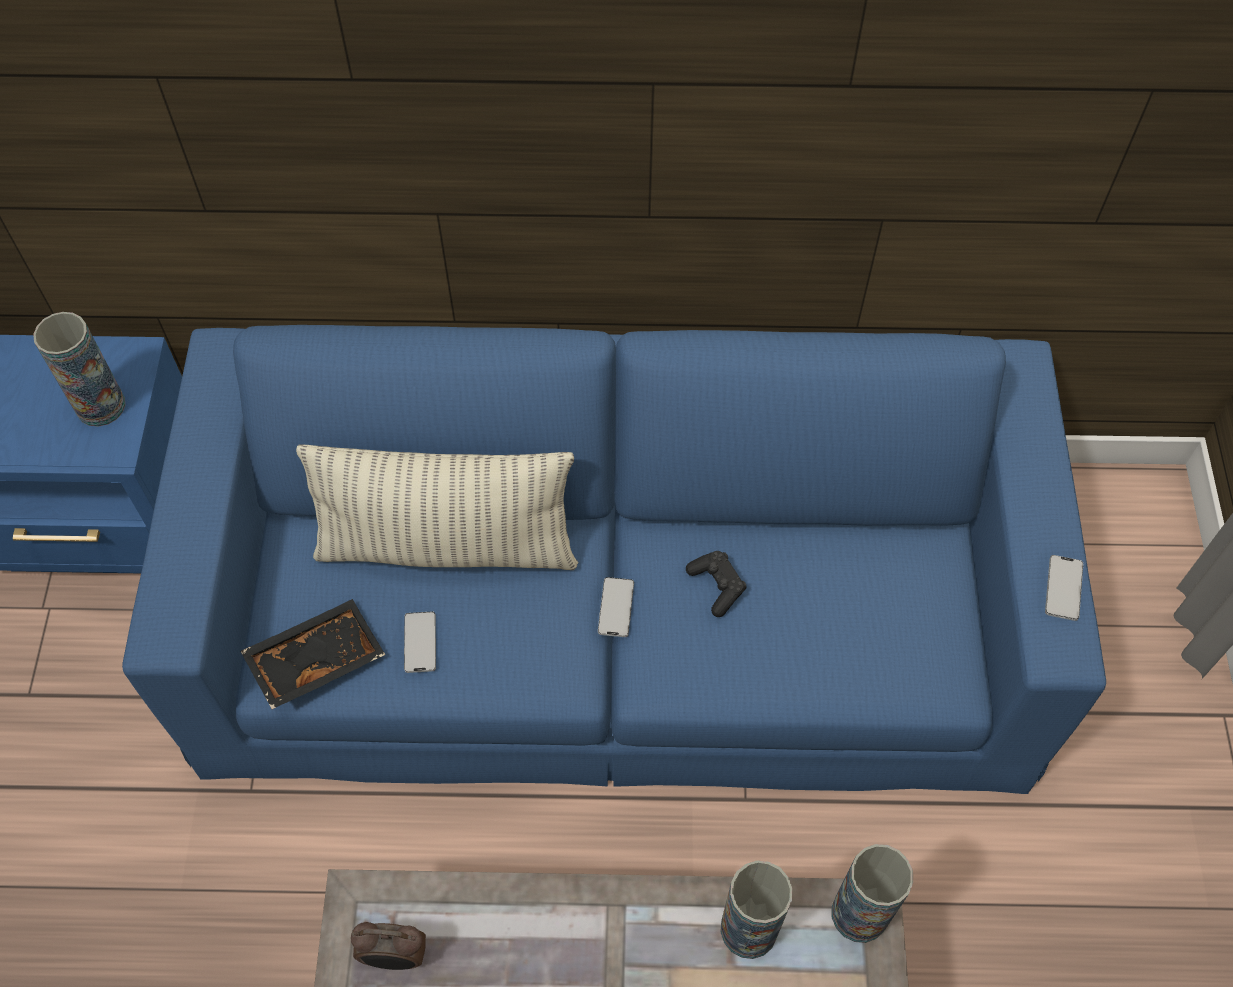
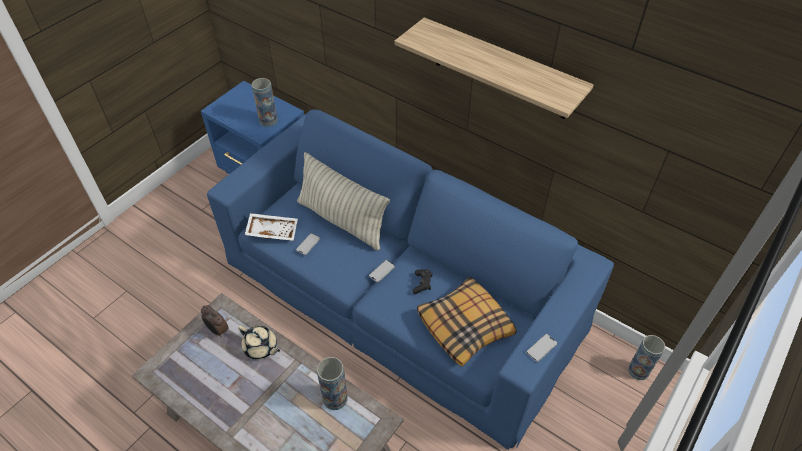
camera: 35 degrees right, 10 degrees down
(315, 658) = (272, 230): black tray -> white tray
(518, 930) = (261, 347): none -> beige teapot
(735, 62) = (501, 69): none -> shelf
(859, 913) = (378, 419): vase -> vase (638, 370)
(860, 621) = (465, 326): none -> pillow

